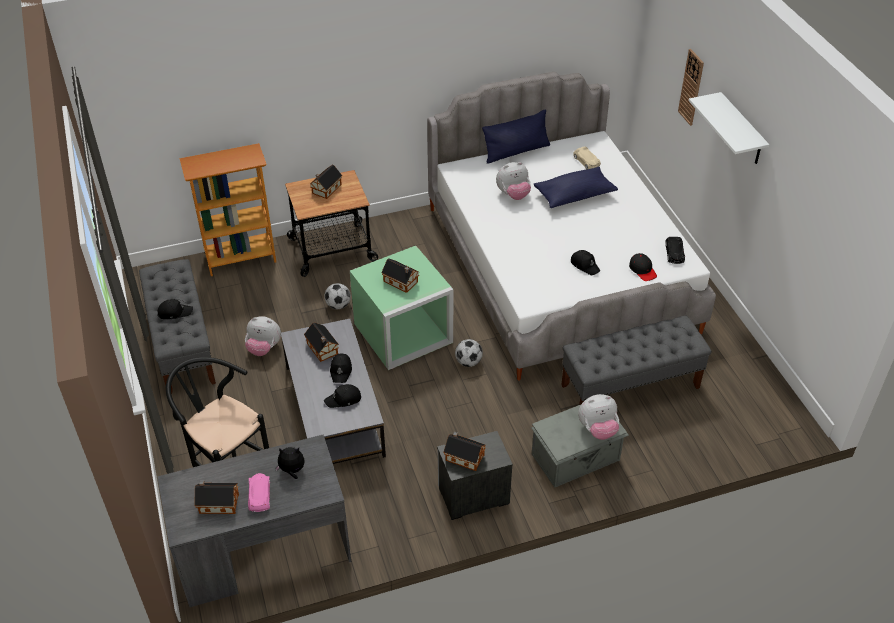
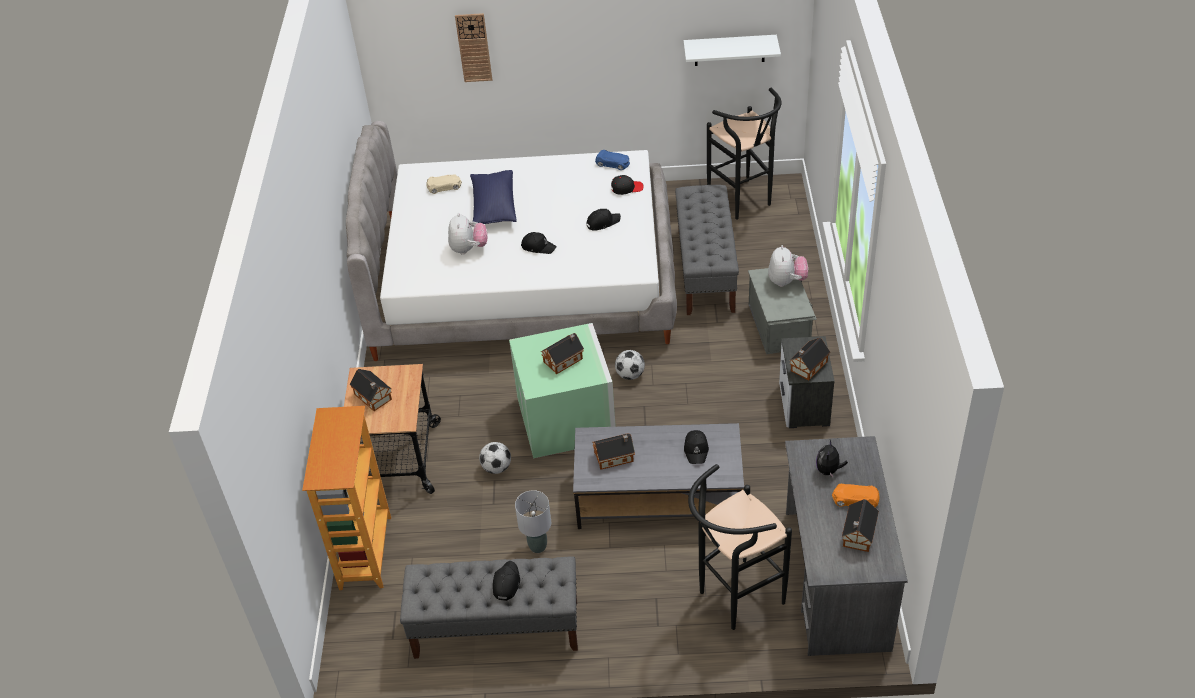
camera: 70 degrees left, 0 degrees up
(259, 495) = (855, 499): pink toy car -> orange toy car
(264, 348) = (538, 546): plush toy -> grey table lamp
(341, 370) = (653, 445): black cap -> black cap (538, 246)
(516, 152) = (396, 232): blue pillow -> none
(674, 254) = (613, 164): black toy car -> blue toy car
(741, 130) = (573, 30): white shelf -> white shelf (729, 50)
(748, 397) = (744, 203): none -> black stool

